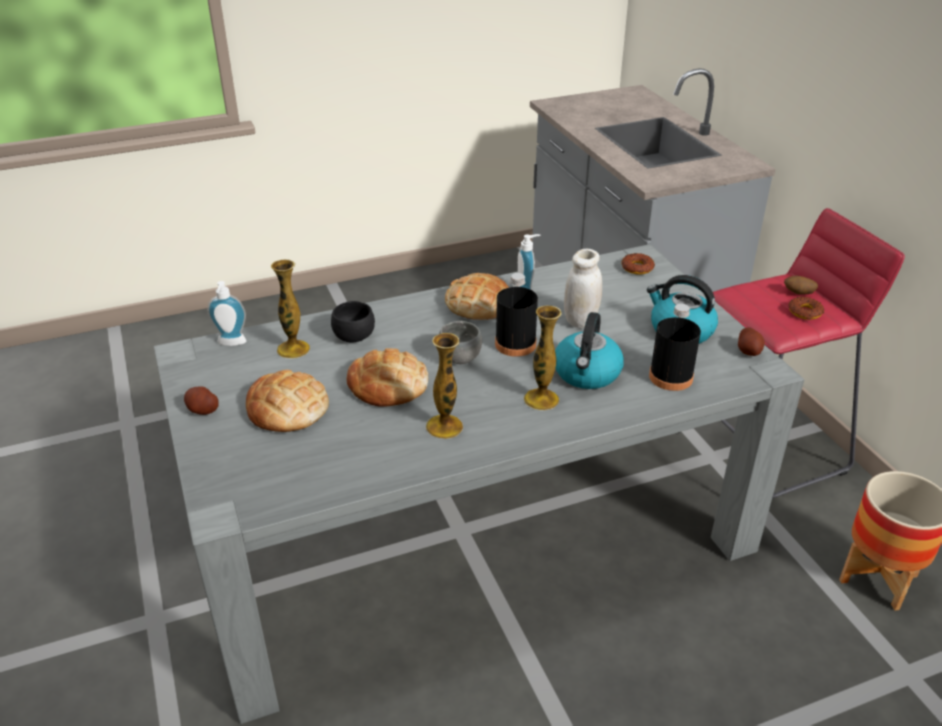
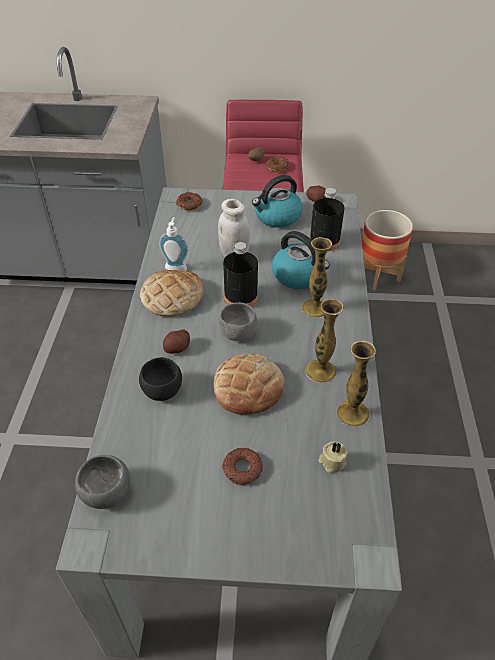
camera: 65 degrees left, 10 degrees up
(202, 410) = (206, 542): potato -> potato (177, 348)
(231, 344) = (106, 491): soap dispenser -> grey bowl
(287, 409) = (242, 469): bread -> donut
(293, 349) = (151, 441): vase -> vase (352, 413)
(324, 463) = (332, 462): none -> beige candle

